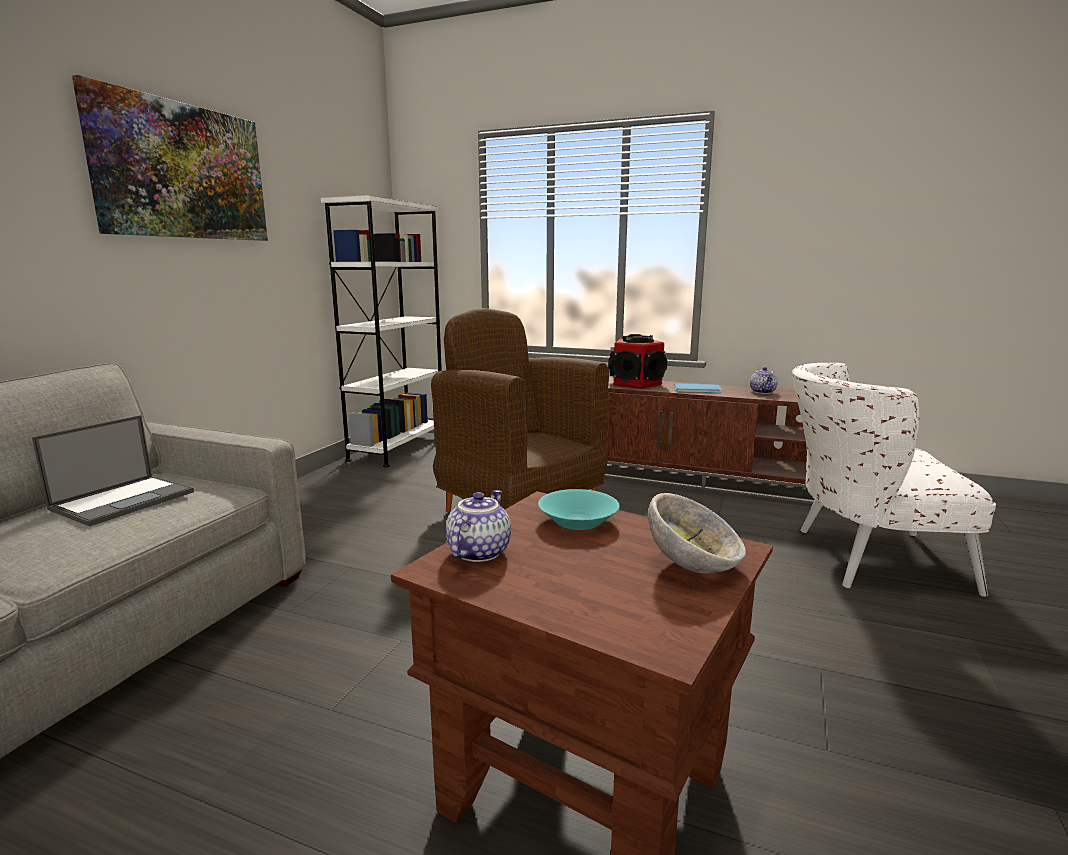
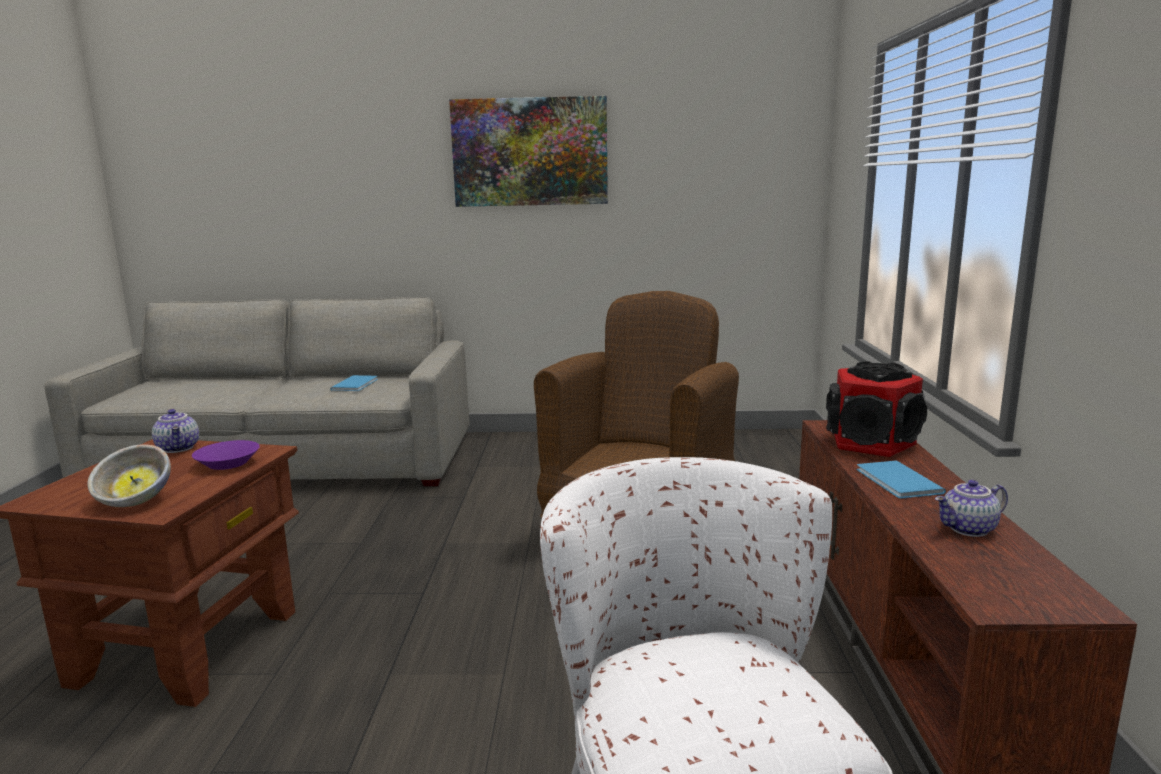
camera: 70 degrees right, 0 degrees up
(124, 500) = (357, 384): laptop -> blue book
(398, 448) = (748, 440): white bookcase -> none
(477, 552) = (179, 448): teapot -> teapot turned 60 degrees clockwise
(577, 521) = (228, 463): turquoise bowl -> purple bowl

